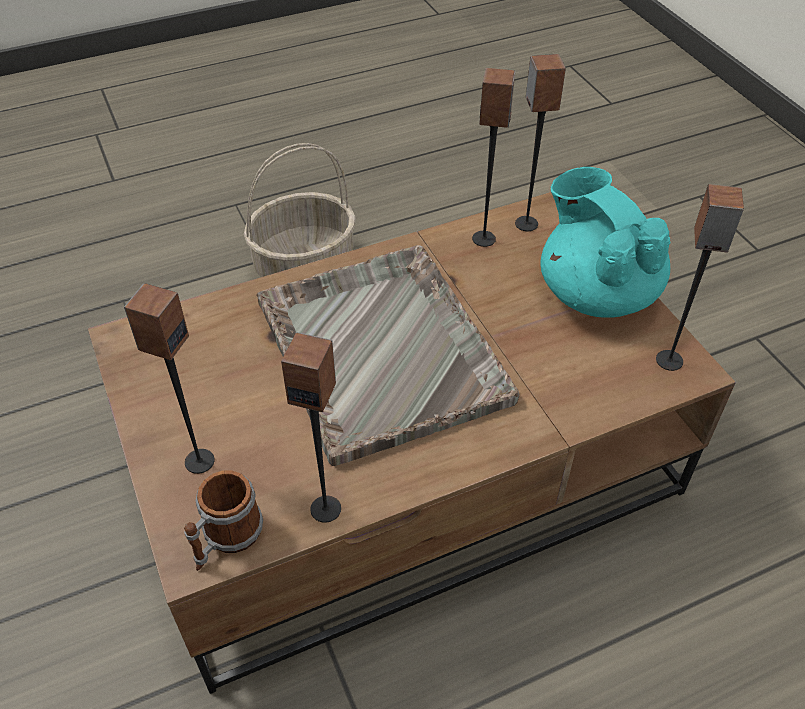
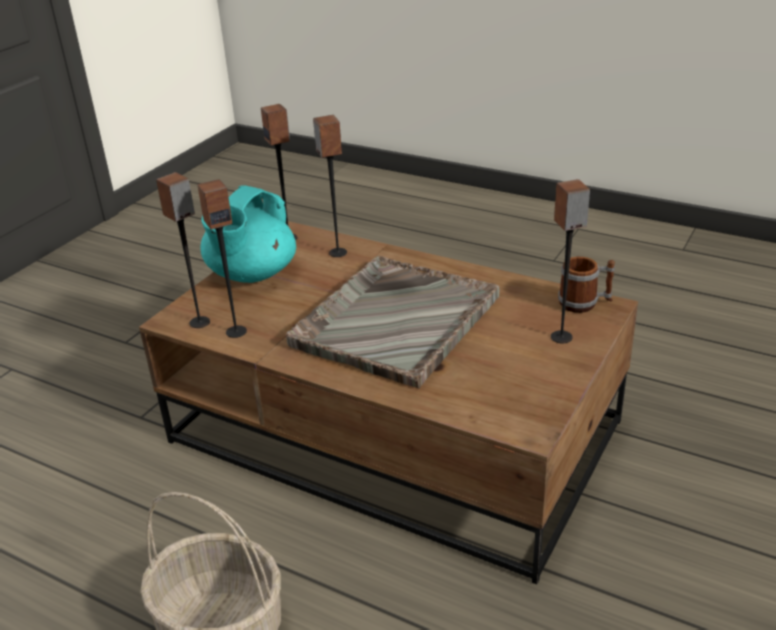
camera: 125 degrees left, 15 degrees down
(326, 508) = (524, 286): speaker -> speaker (337, 253)

